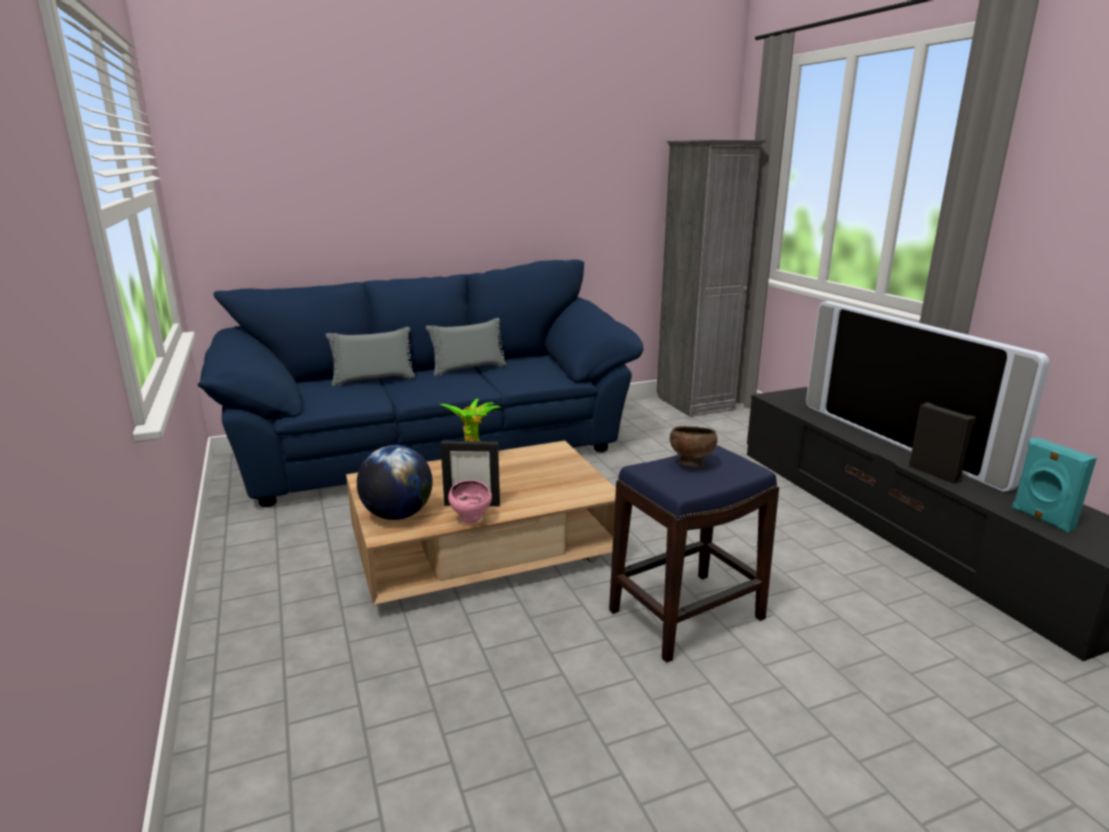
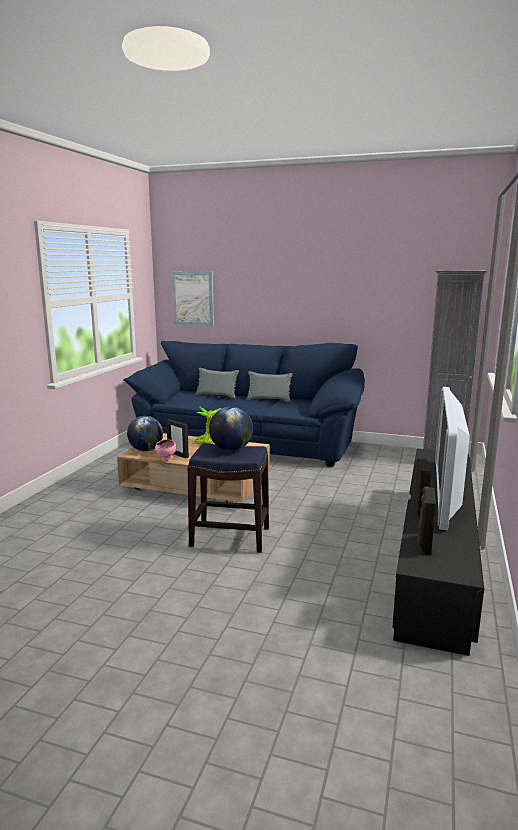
camera: 40 degrees right, 5 degrees down
(262, 199) = (193, 298): none -> picture
(690, 464) = (231, 449): brown bowl -> globe
(1041, 519) = (423, 545): turquoise speaker -> black speaker

